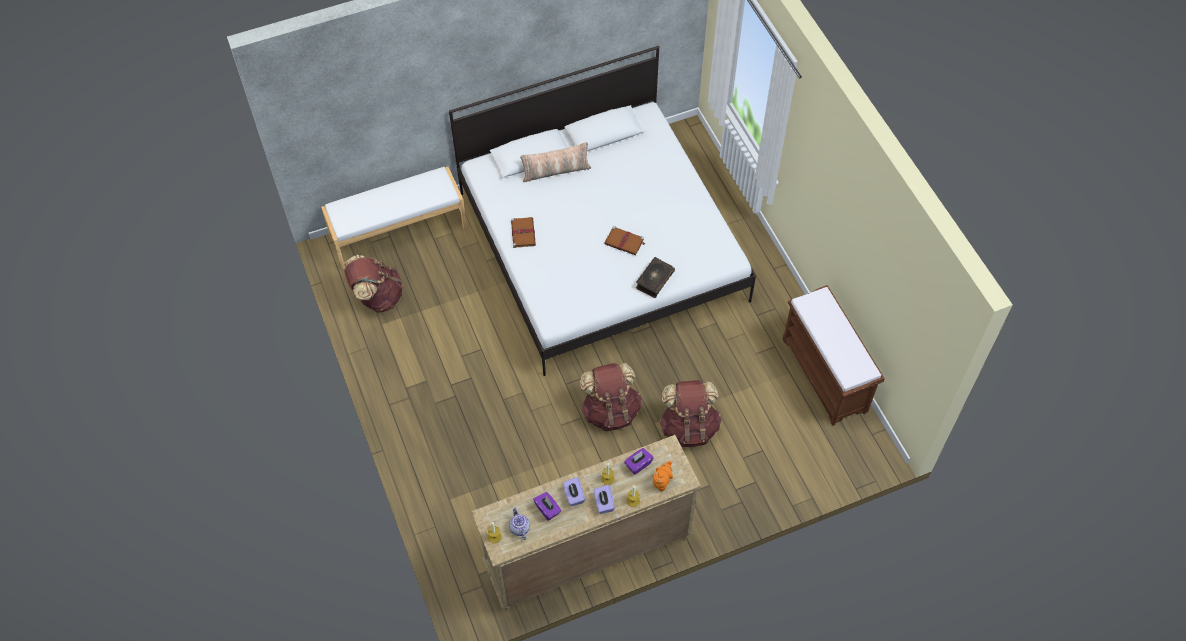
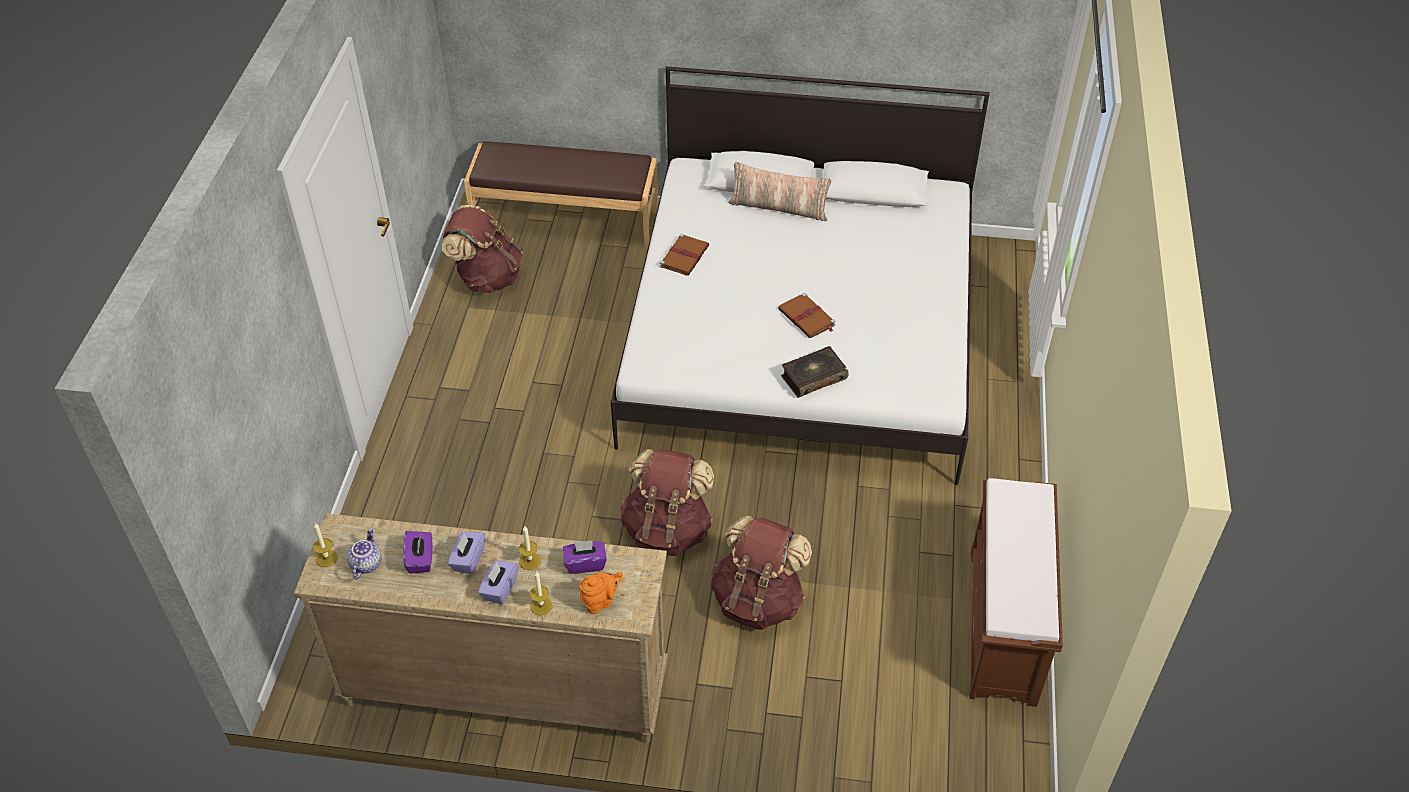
camera: 30 degrees right, 10 degrees down
(398, 231) = (566, 220): white bench -> brown bench

